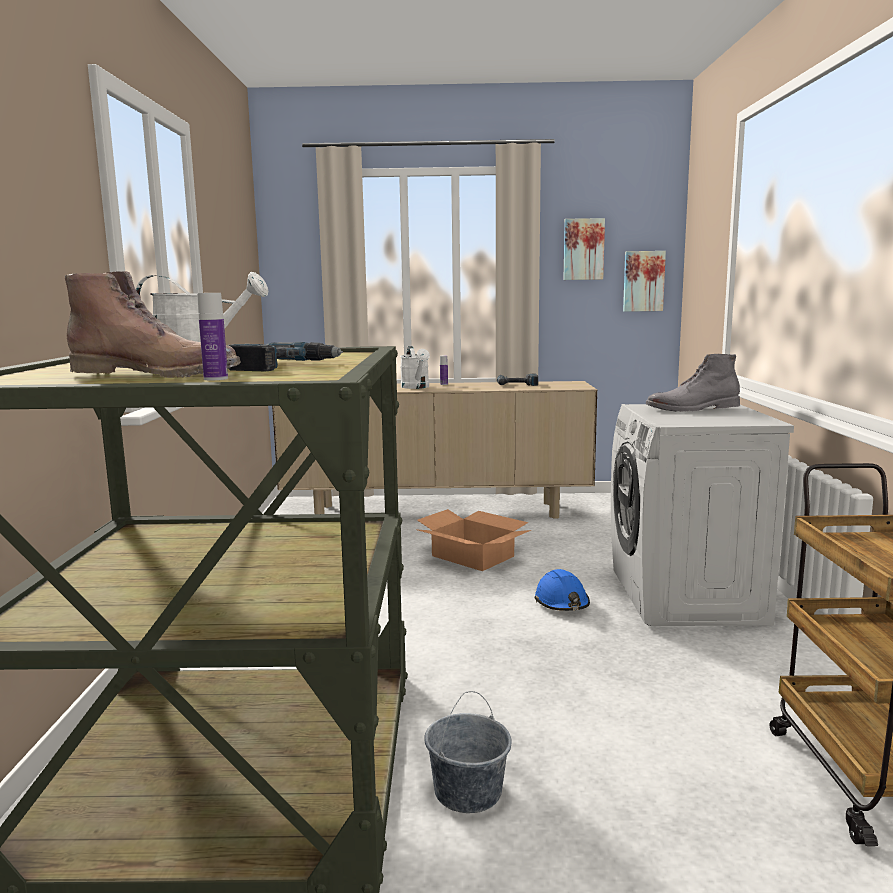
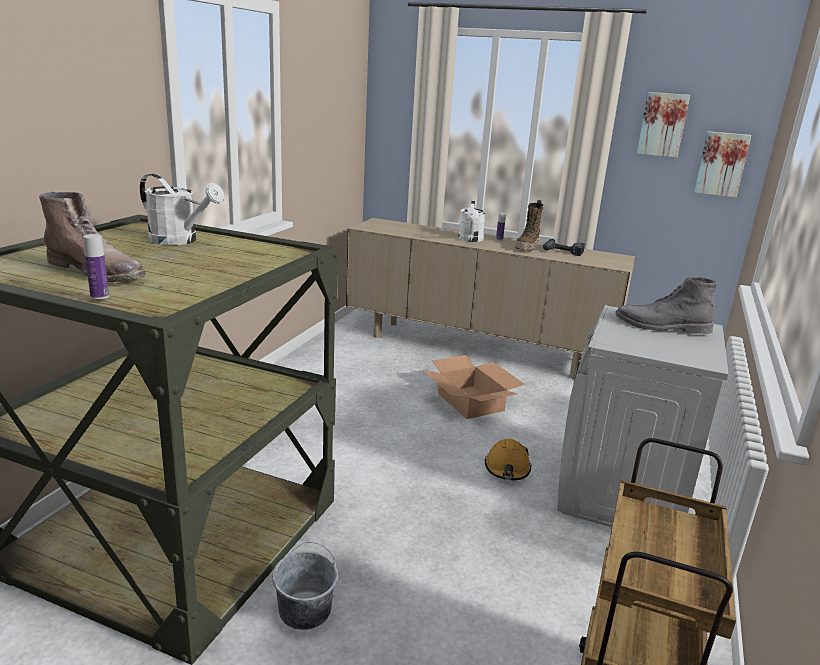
camera: 20 degrees right, 10 degrees up
(283, 366) = (197, 272): power drill -> none
(480, 386) = (527, 247): none -> boot
(562, 603) = (507, 468): blue hard hat -> orange hard hat

